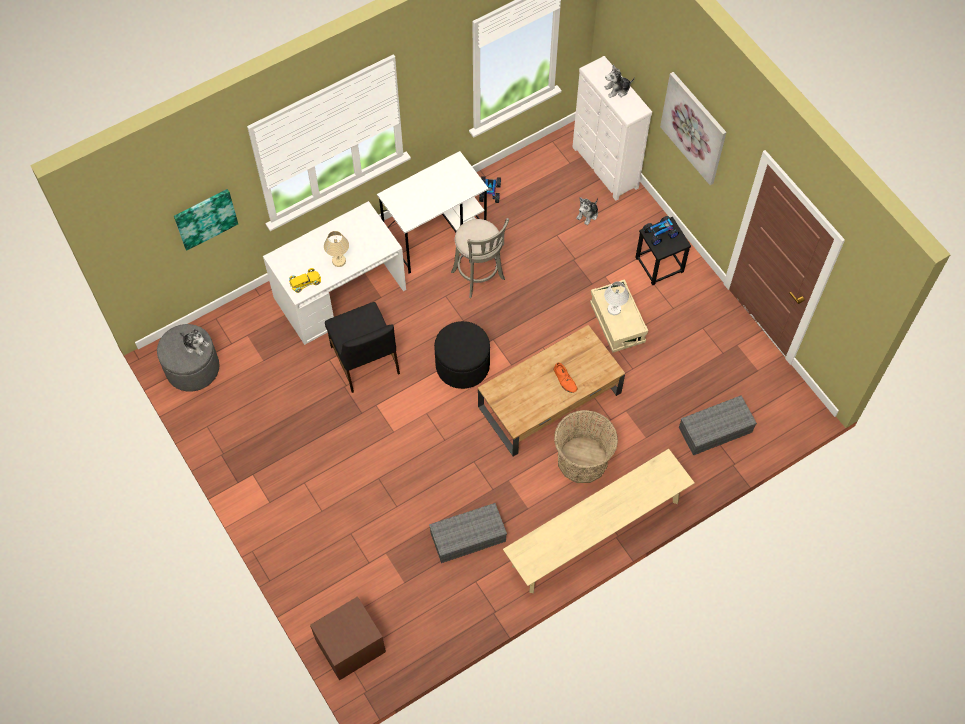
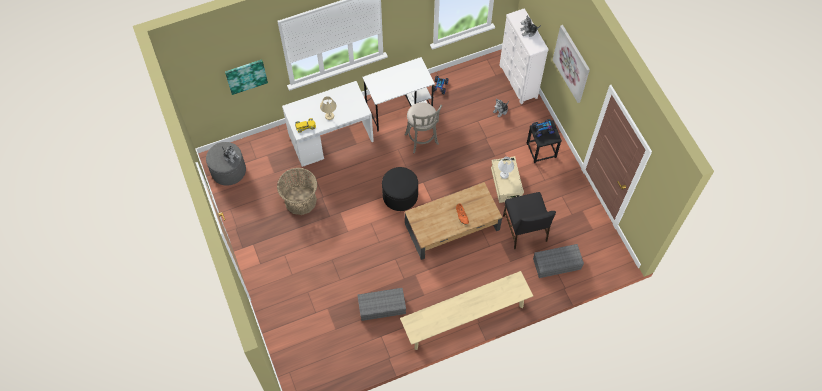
camera: 10 degrees right, 0 degrees up
(350, 646) = (293, 364): brown nightstand -> none
(365, 361) = (338, 183): black chair -> black chair (524, 229)
(582, 460) = (465, 269): basket -> basket (300, 200)

